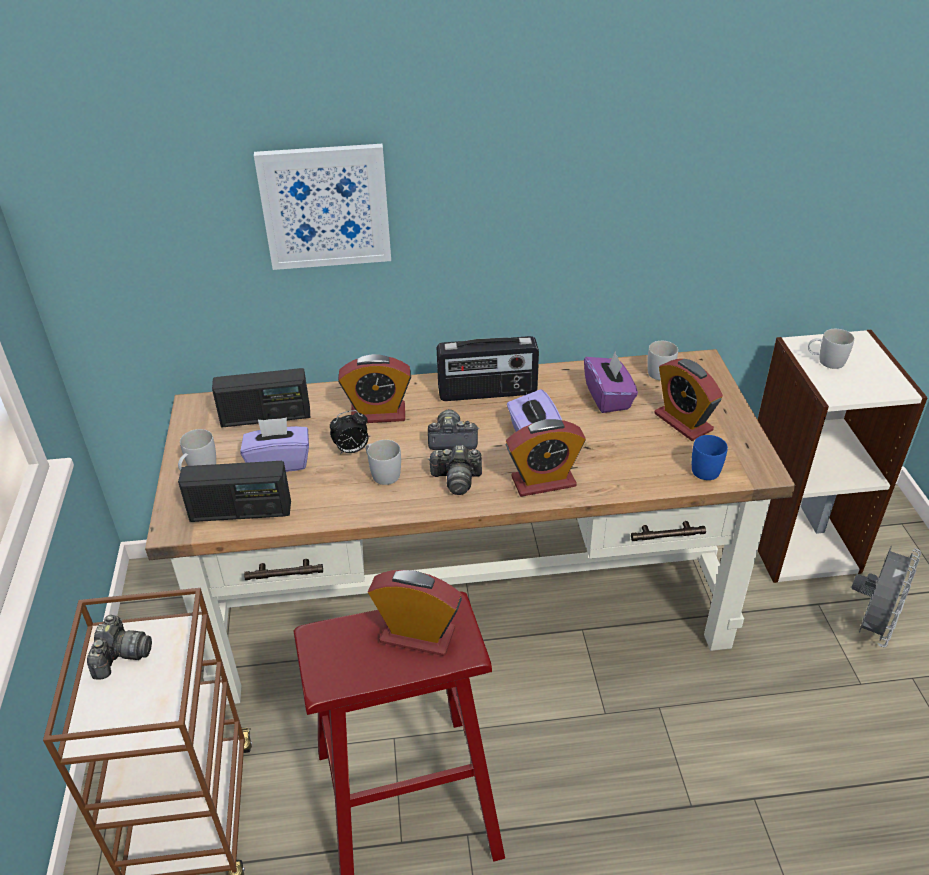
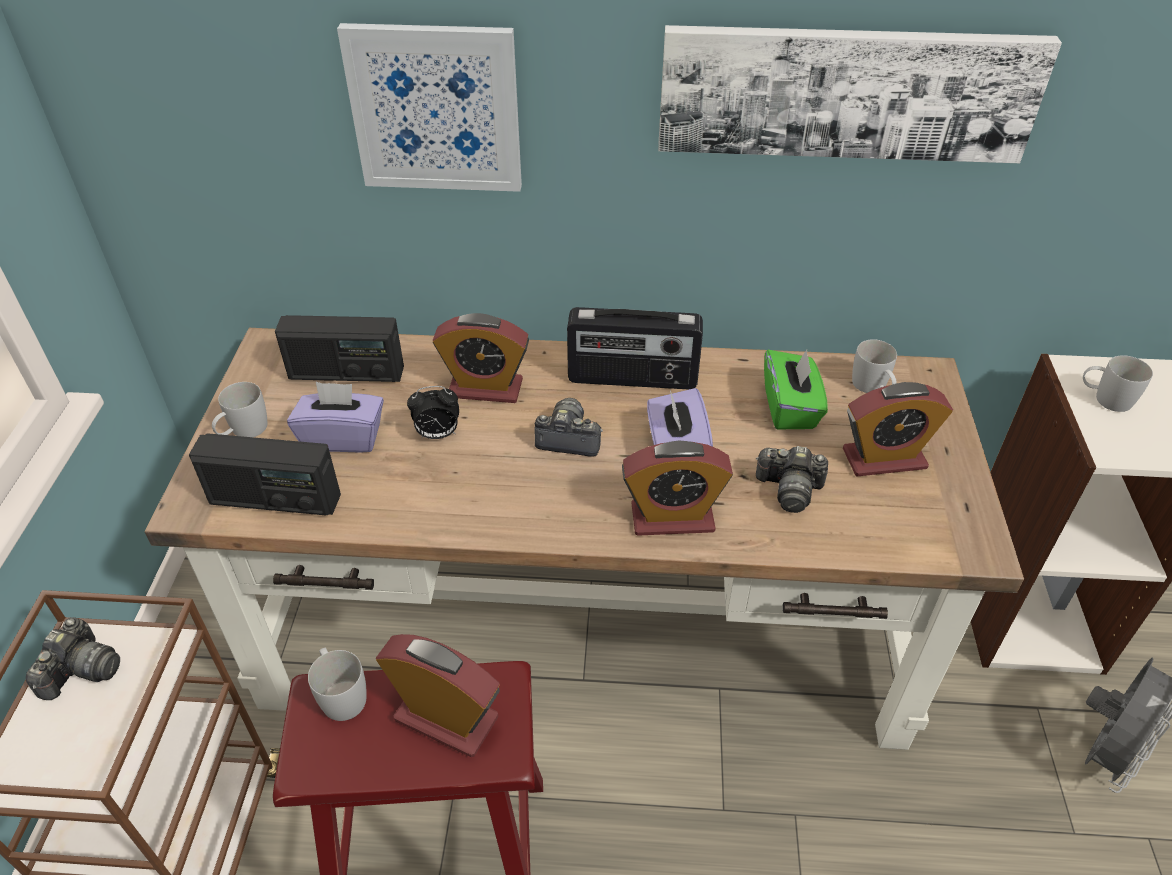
camera: 10 degrees right, 5 degrees up
(382, 473) = (466, 472): white mug -> white mug (341, 694)
(456, 479) = (559, 497): camera -> camera (789, 489)
(608, 397) = (790, 408): purple tissue box -> green tissue box
(619, 165) = (846, 92): none -> picture
(683, 422) = (884, 459): alarm clock -> alarm clock turned 75 degrees counterclockwise
(706, 467) = (901, 532): blue mug -> none

